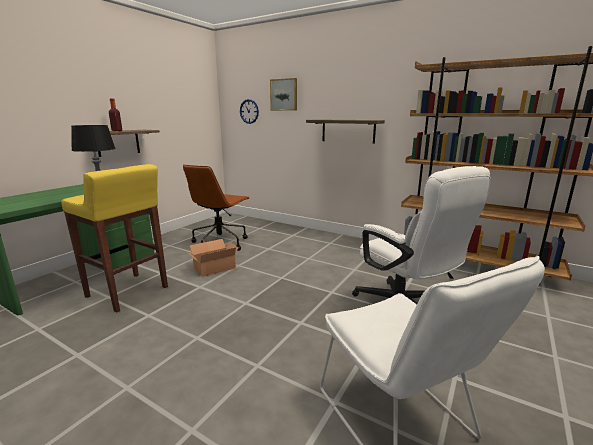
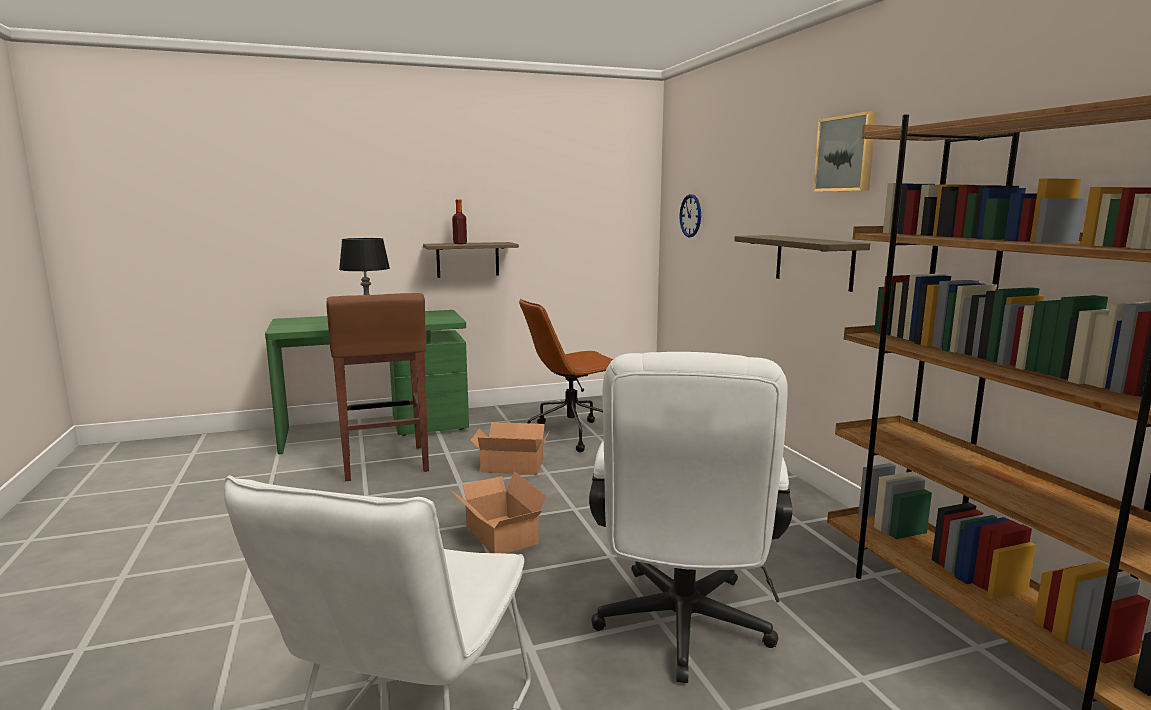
camera: 40 degrees right, 5 degrees down
(128, 292) = (385, 464): yellow stool -> brown stool
(268, 304) = (499, 536): none -> cardboard box
(284, 95) = (733, 187): picture -> picture (846, 154)

